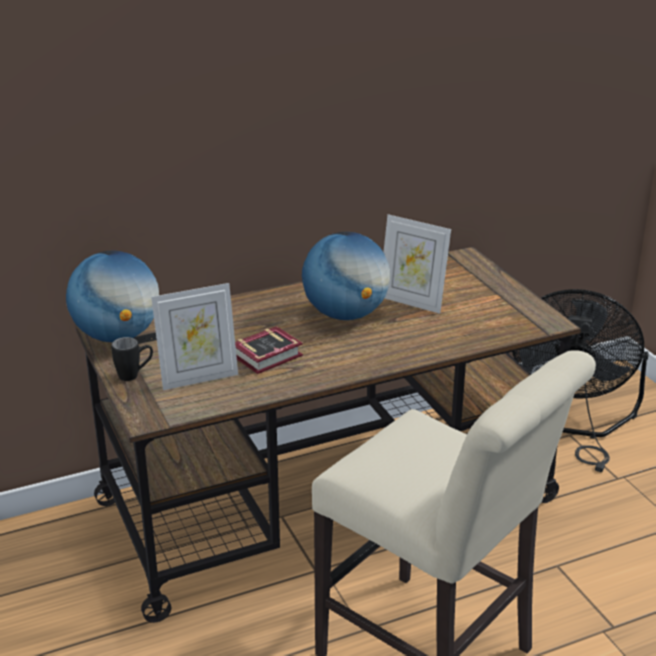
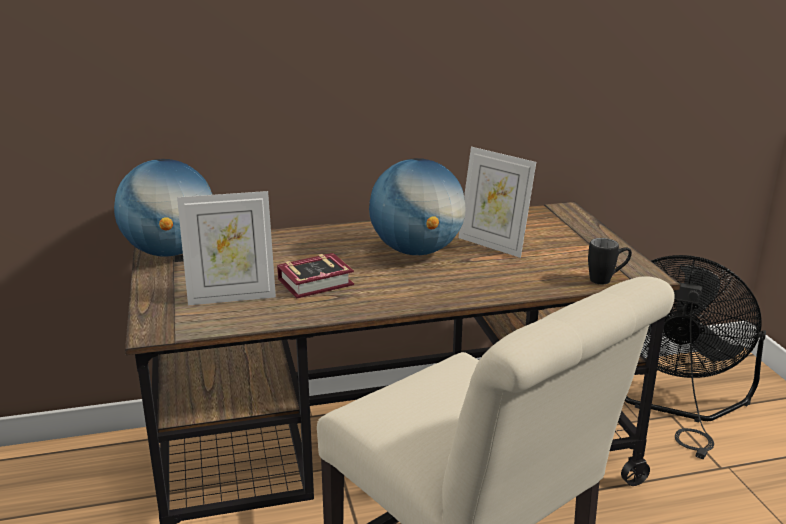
camera: 10 degrees right, 5 degrees down
(134, 375) = (167, 289): black mug -> black mug (607, 280)

